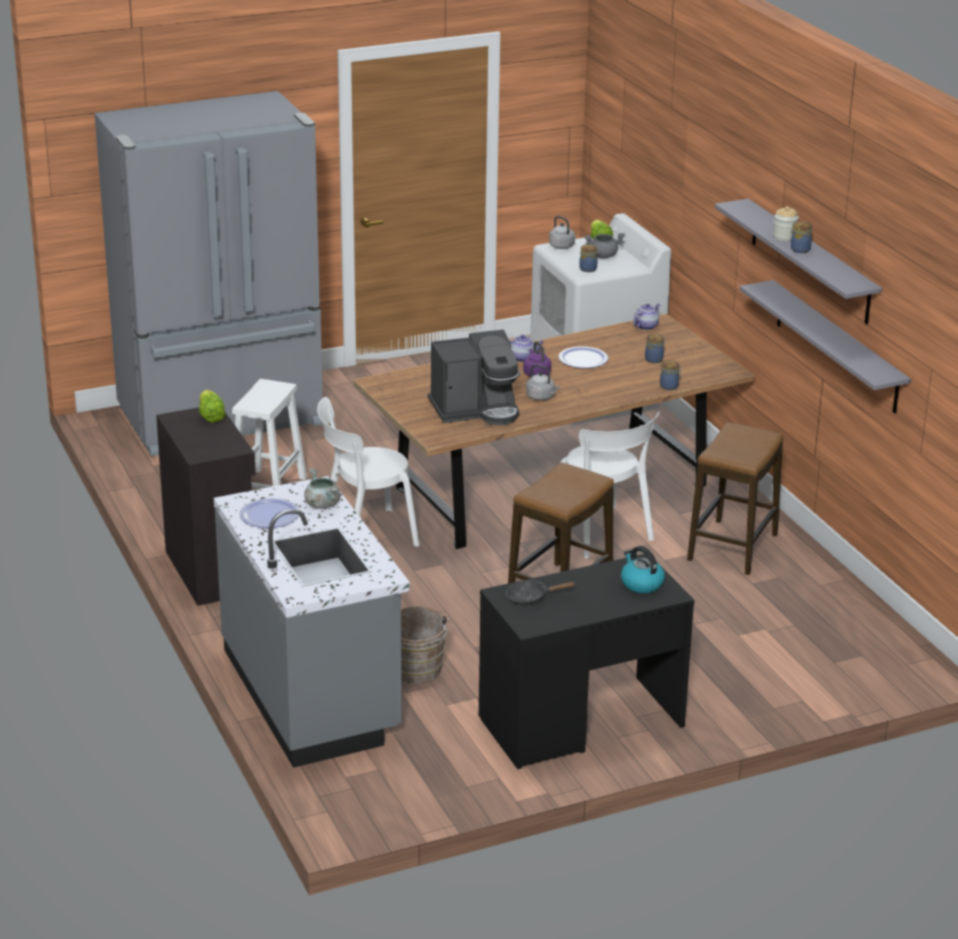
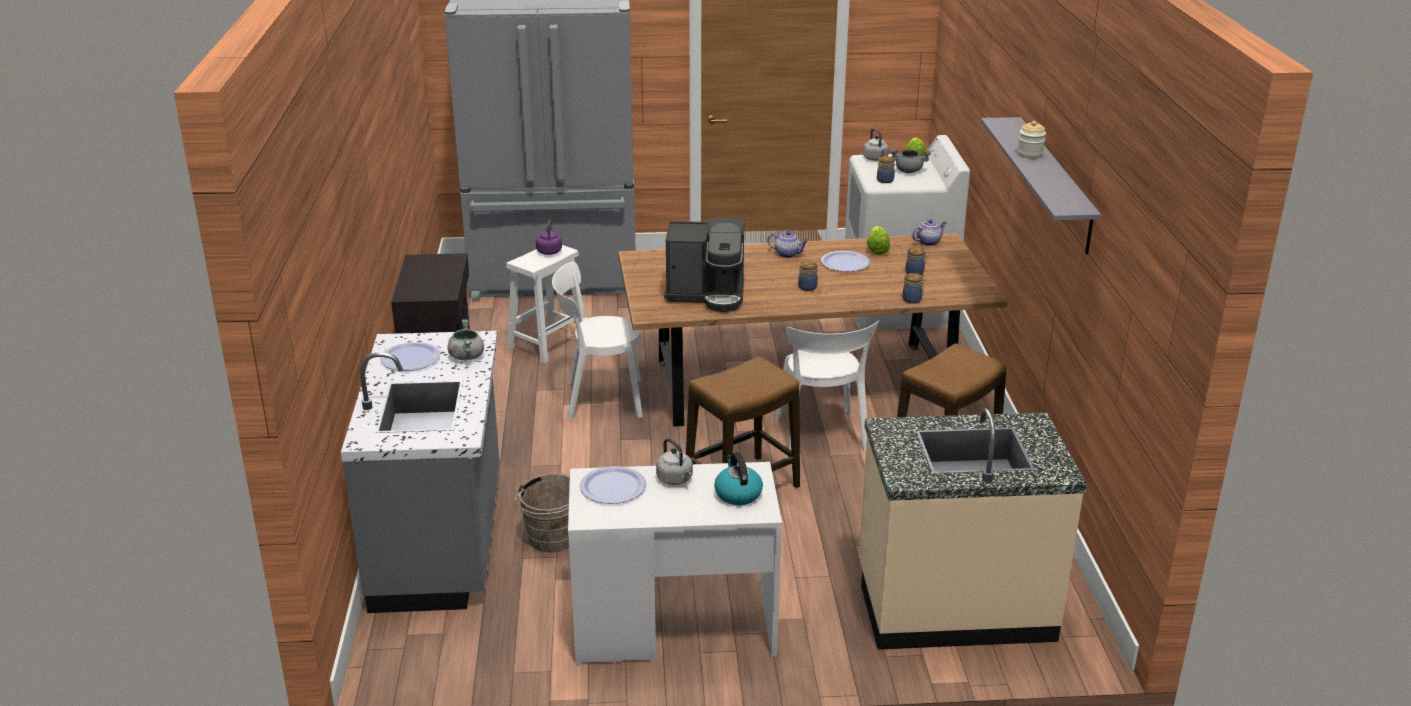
camera: 20 degrees right, 0 degrees up
(210, 416) = (449, 262): lettuce -> lettuce (877, 249)
(531, 598) = (613, 487): black frying pan -> plate
(536, 374) = (790, 270): purple kettle -> purple kettle (549, 251)
(541, 397) = (778, 292): grey kettle -> grey kettle (676, 479)
(581, 721) = (674, 626): black desk -> white desk
(799, 249) = (1036, 167): jar -> jar (807, 287)
(805, 657) = (954, 605): none -> beige counter
(836, 347) = (1065, 278): grey shelf -> none

